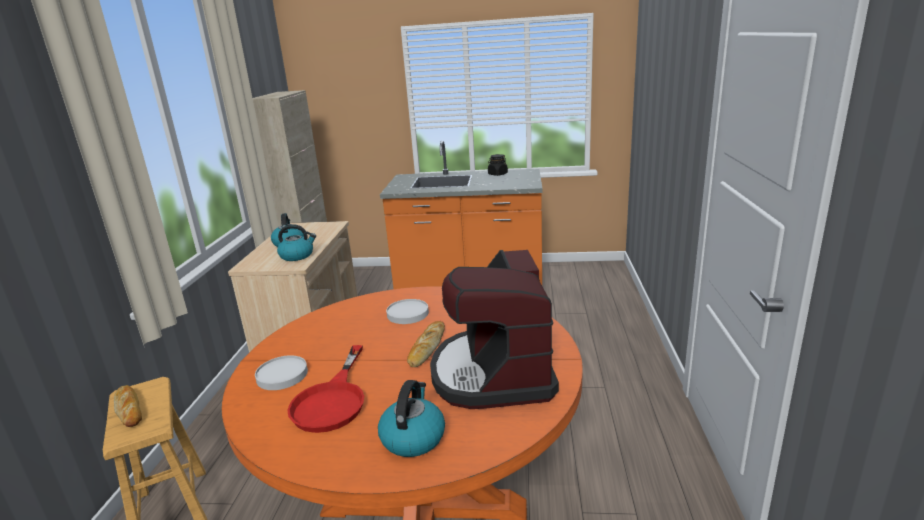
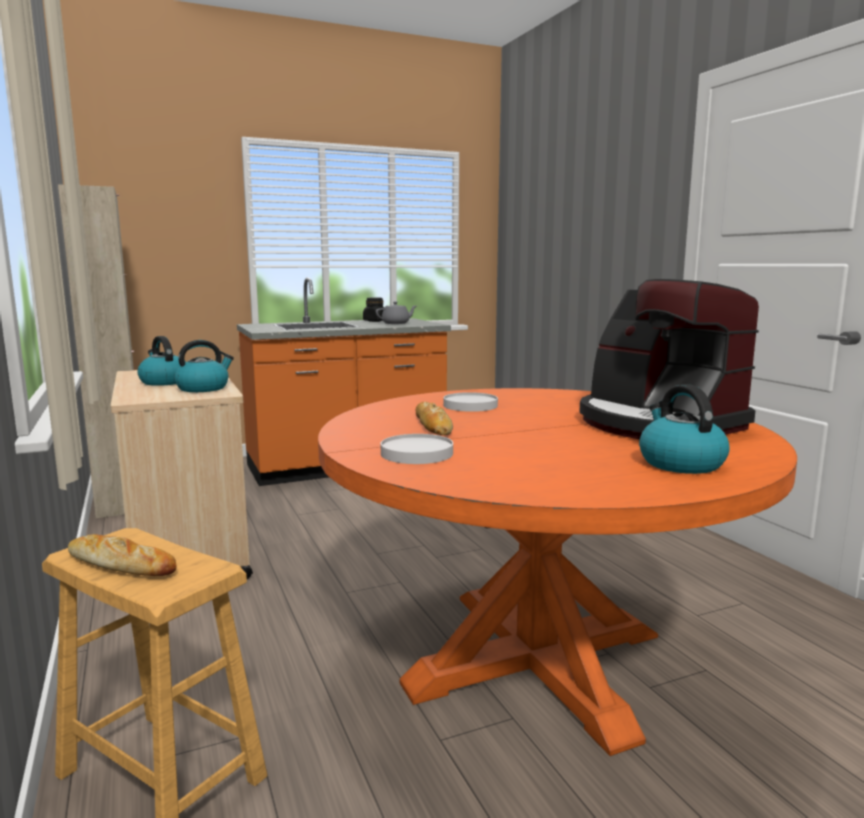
camera: 30 degrees left, 10 degrees down
(333, 400) = (529, 458): red frying pan -> none
(427, 347) = (548, 419): bread -> bread (433, 424)
(505, 181) = (396, 323): none -> grey teapot

